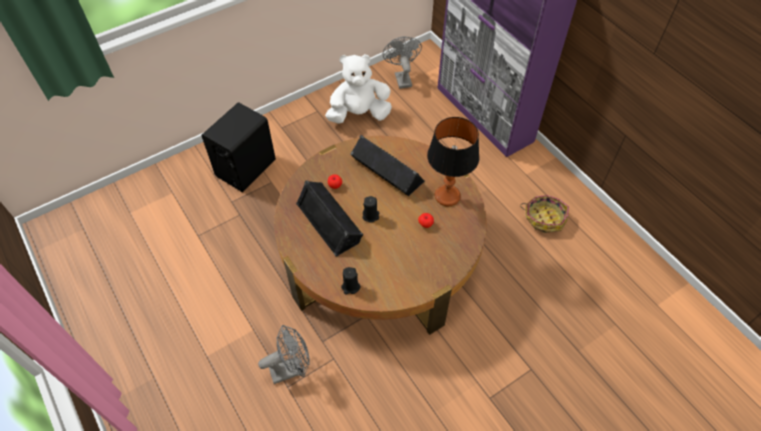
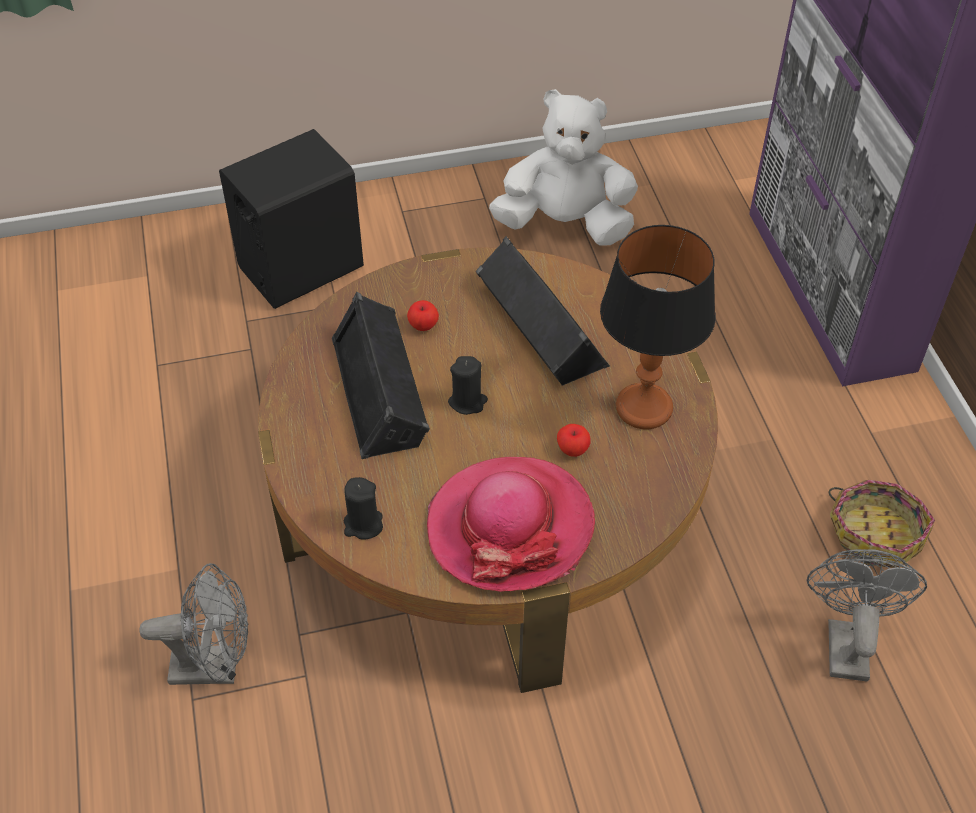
camera: 20 degrees right, 5 degrees down
(401, 77) = (683, 177): grey fan -> grey fan (845, 641)
(414, 267) = (510, 527): none -> hat

